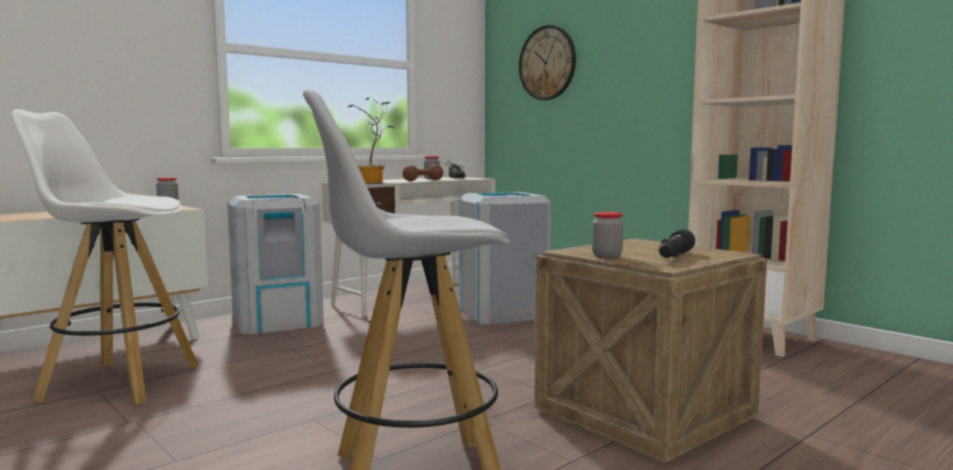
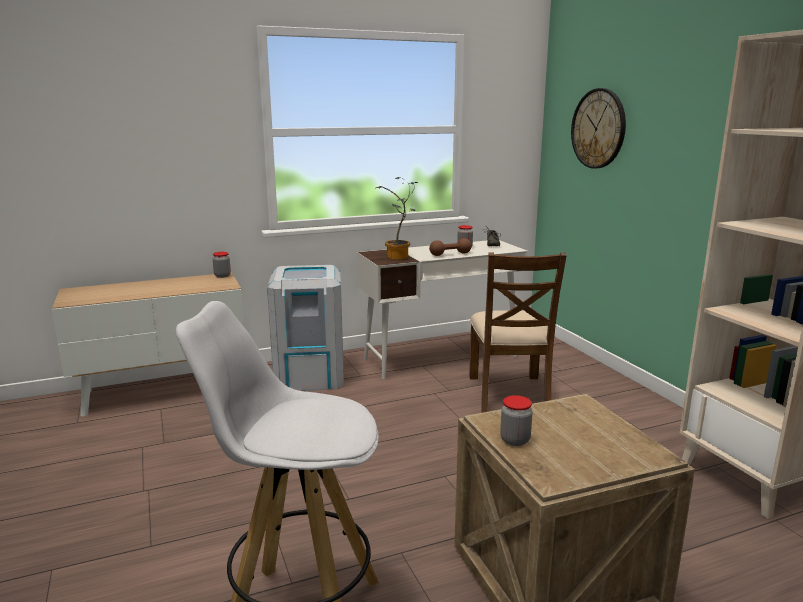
camera: 20 degrees right, 10 degrees up
(118, 383) = (159, 440): white stool -> none
(503, 313) = (509, 394): grey trash can -> brown chair
(674, 257) = (582, 455): black flashlight -> none

